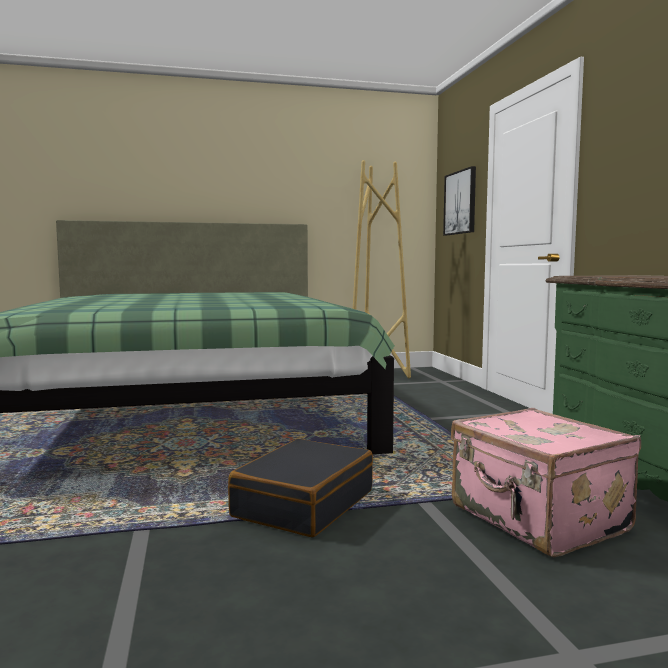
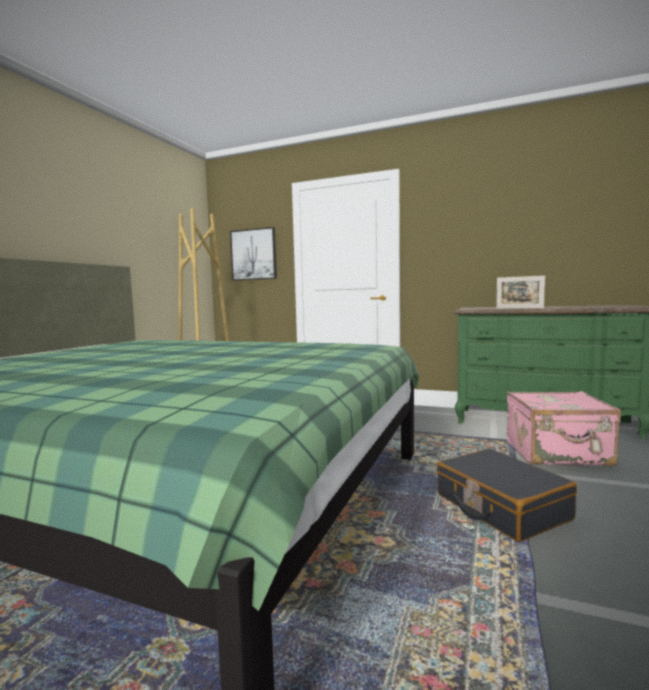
camera: 55 degrees left, 0 degrees up
(618, 276) = (519, 308): none -> picture frame

